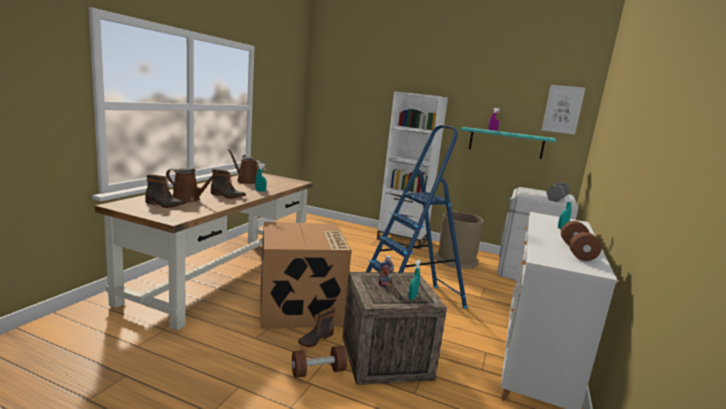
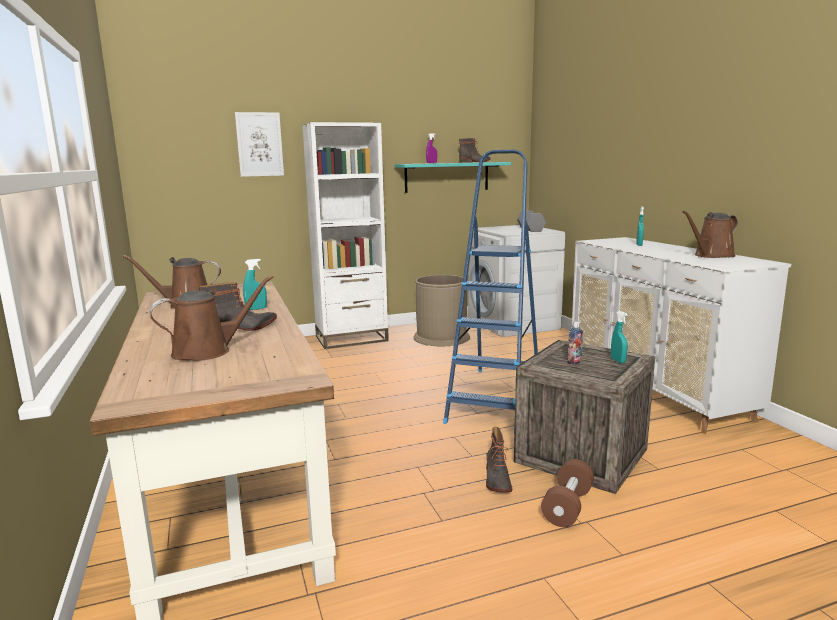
camera: 40 degrees left, 0 degrees up
(164, 204) = (206, 370): boot -> boot (475, 162)
(300, 307) = (411, 459): cardboard box -> none
(562, 109) = (498, 127): picture -> picture (259, 144)
(576, 251) = (711, 255): brown dumbbell -> brown watering can

